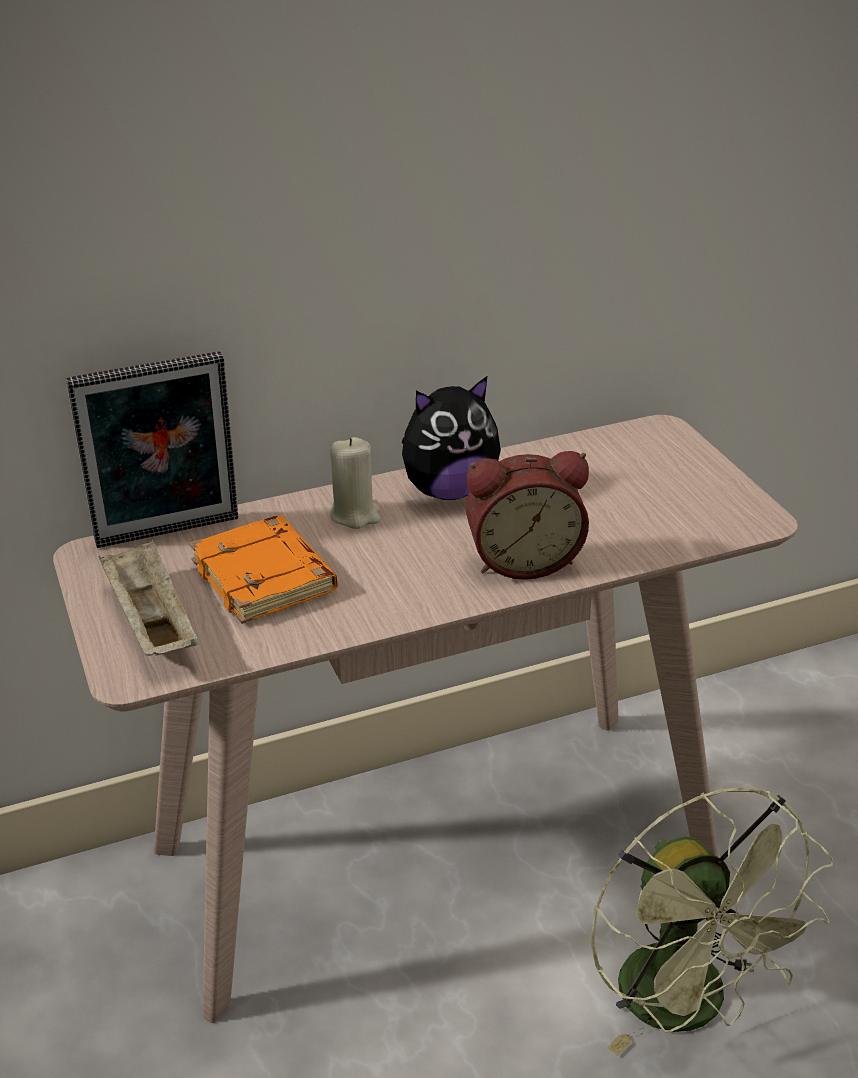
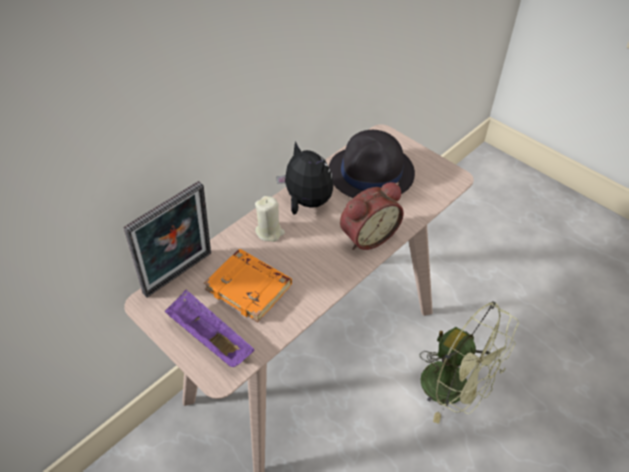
camera: 25 degrees left, 15 degrees up
(151, 623) = (209, 338): beige tray -> purple tray
(449, 491) = (306, 202): plush toy -> plush toy turned 90 degrees counterclockwise
(599, 478) = (371, 173): none -> black hat

